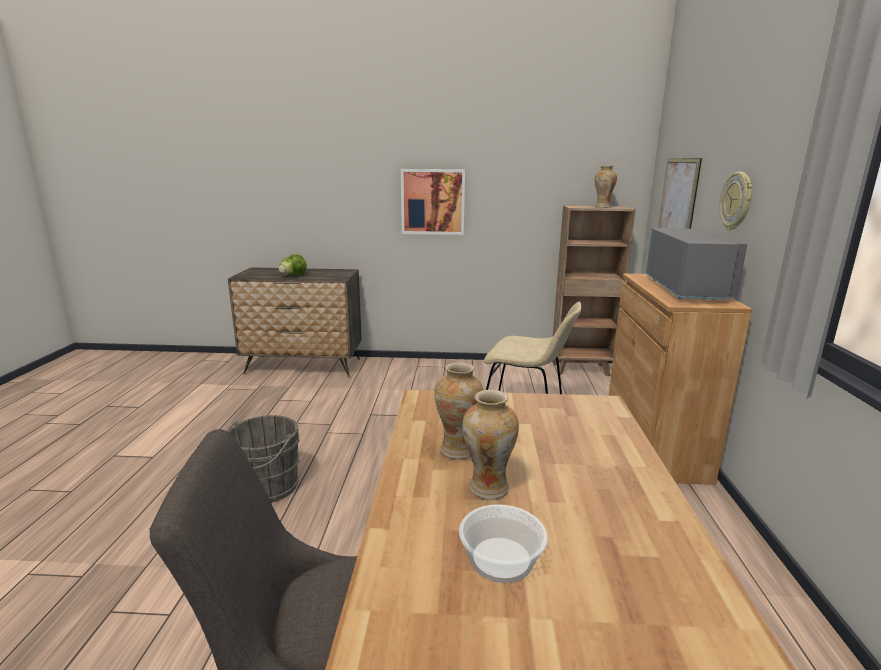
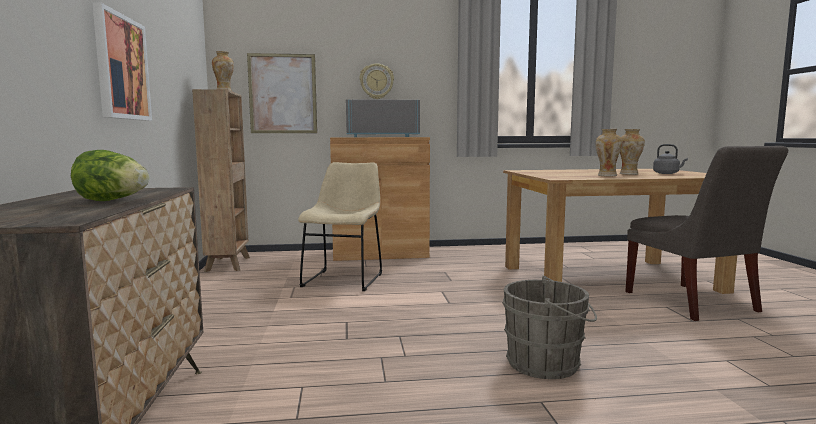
camera: 100 degrees left, 10 degrees down
(501, 560) = (667, 173): bowl -> grey kettle

